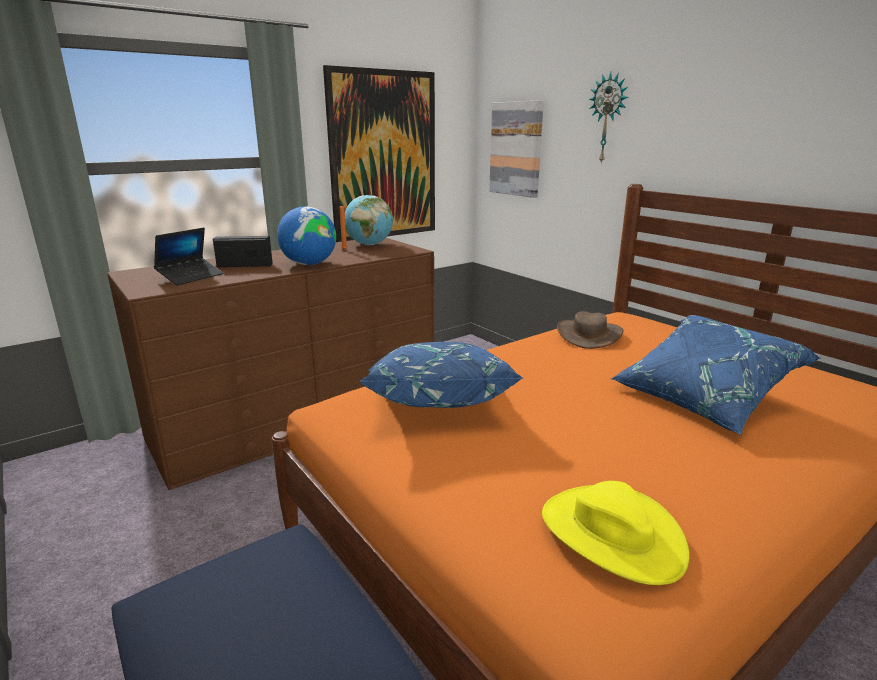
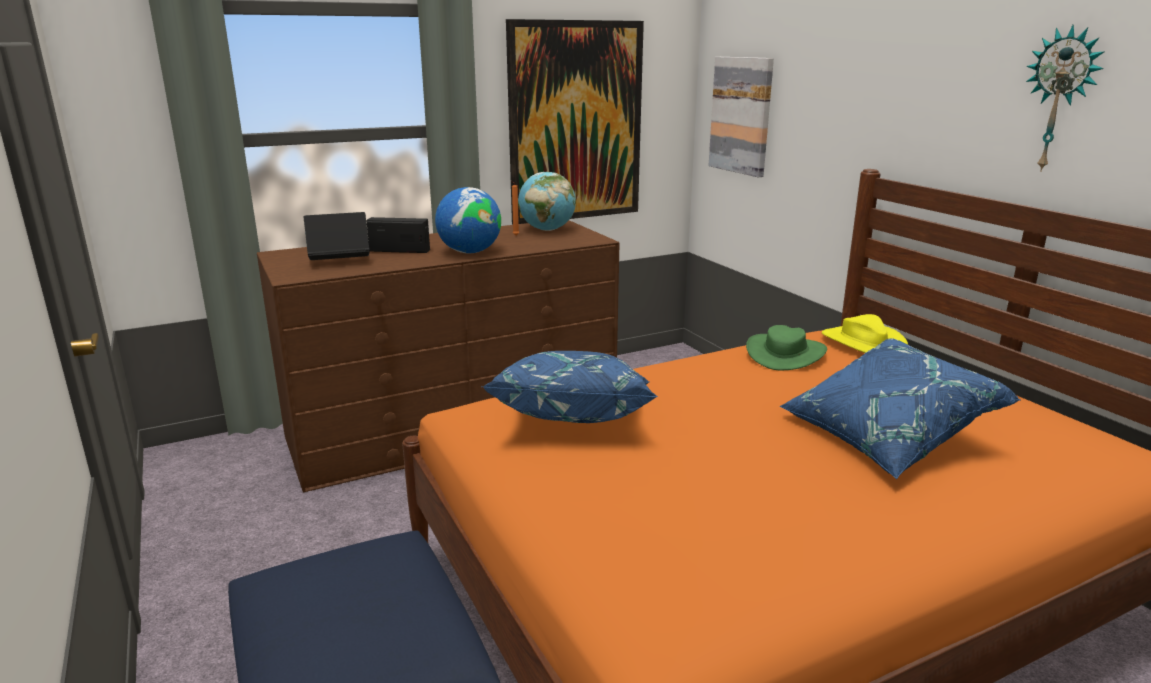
camera: 10 degrees right, 0 degrees up
(190, 277) = (339, 262): laptop -> laptop turned 150 degrees counterclockwise
(589, 335) = (786, 354): brown hat -> green hat
(608, 119) = (845, 86): wall clock -> wall clock (1060, 100)
(611, 534) = (702, 561): yellow hat -> yellow hat (863, 343)

